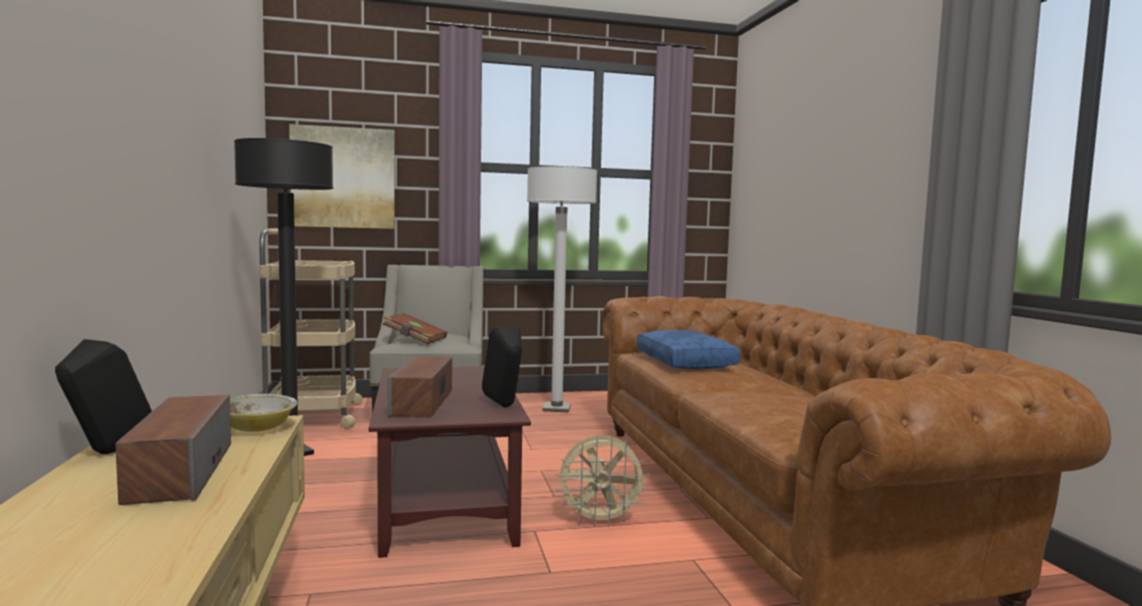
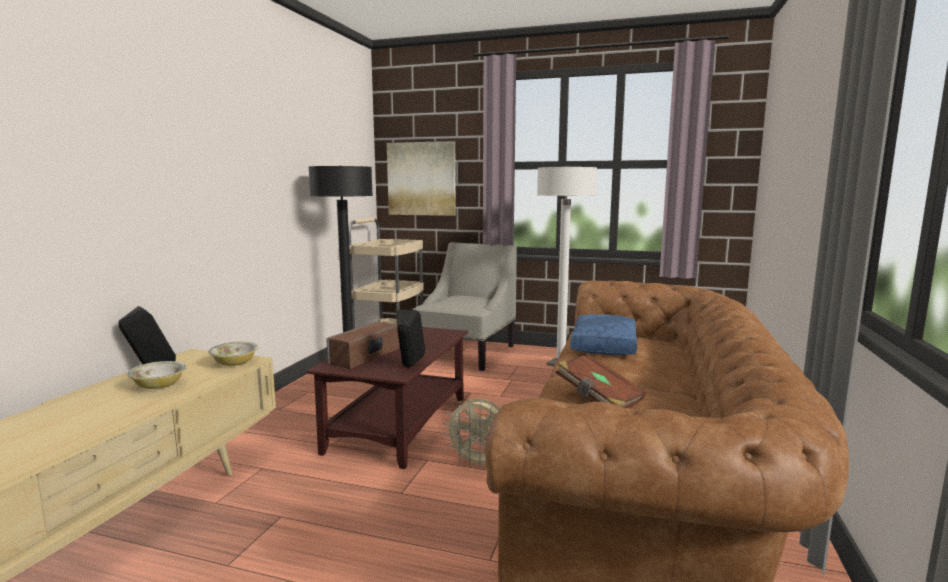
camera: 30 degrees right, 5 degrees up
(180, 471) = (159, 386): speaker -> bowl
(414, 340) = (446, 301): brown book -> brown book (598, 398)

